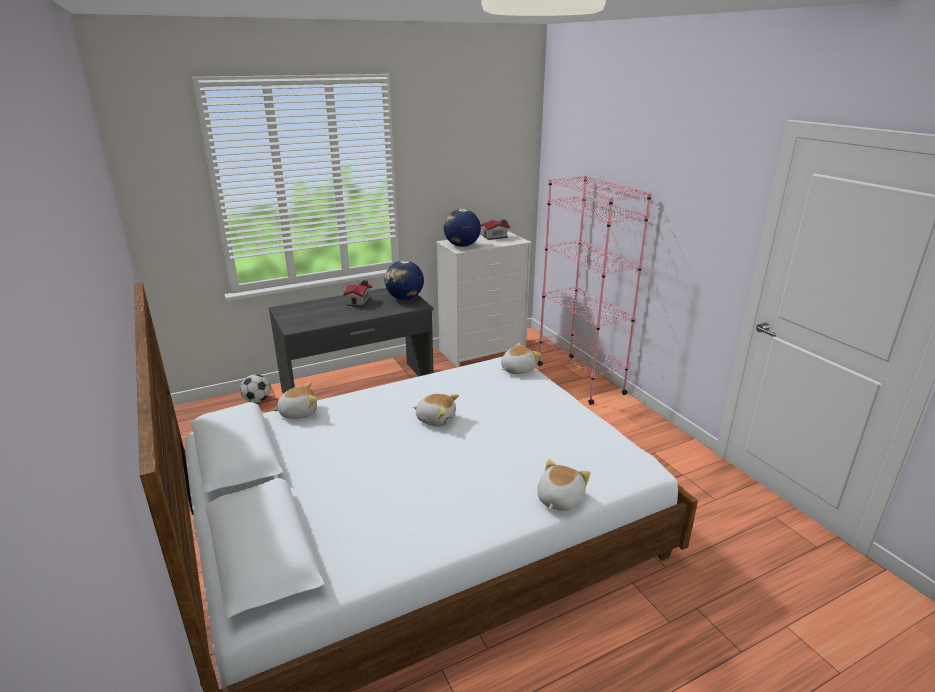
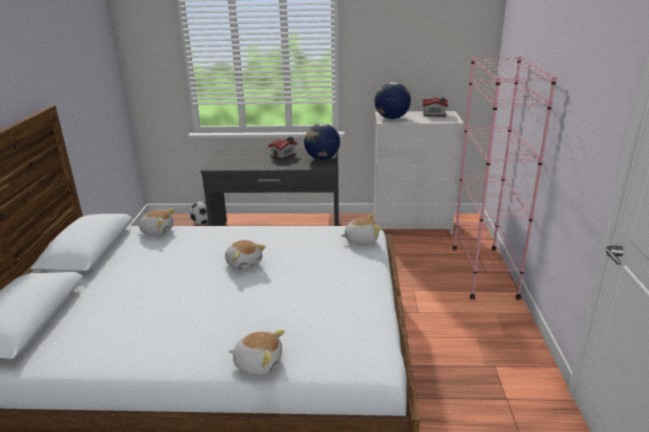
camera: 30 degrees right, 0 degrees up
(558, 499) = (258, 363): plush toy -> plush toy turned 45 degrees clockwise

